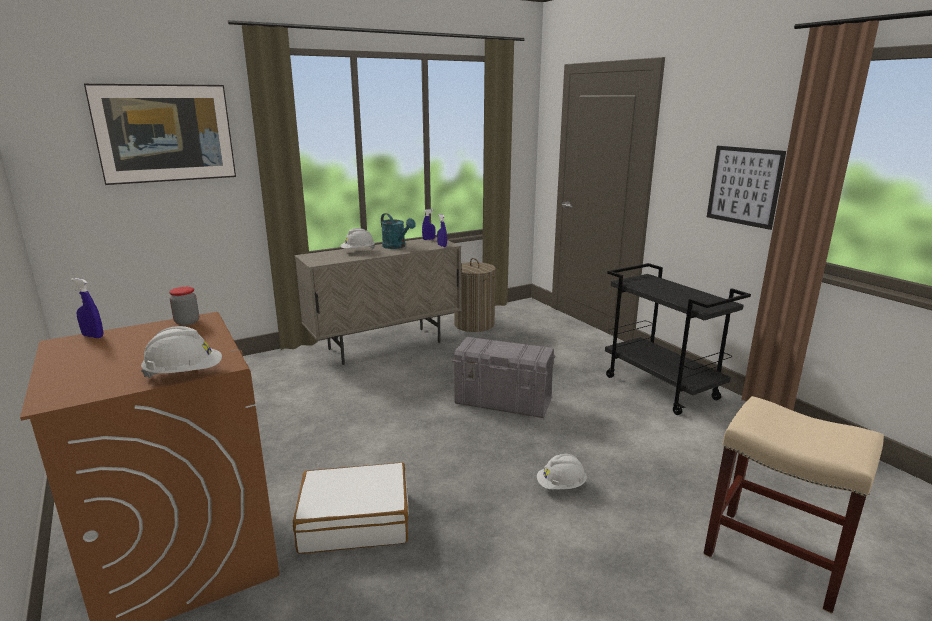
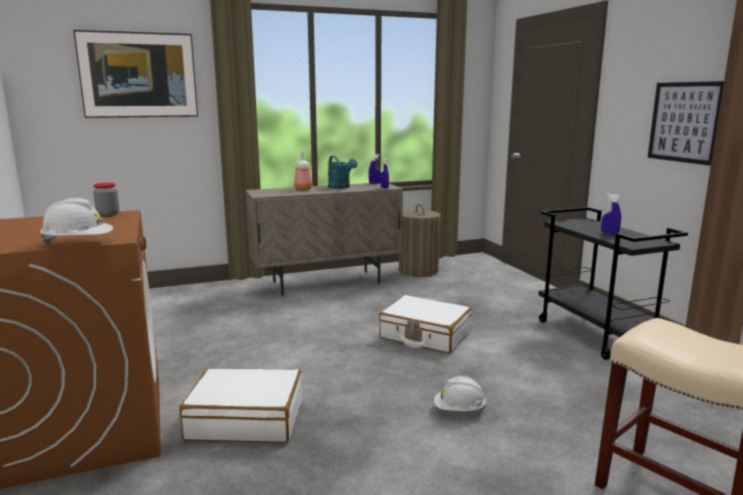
camera: 10 degrees right, 5 degrees down
(93, 336) = (25, 219): blue spray bottle -> blue spray bottle (609, 233)
(358, 251) = (303, 189): white hard hat -> bottle
(503, 402) = (425, 335): grey storage box -> white suitcase

